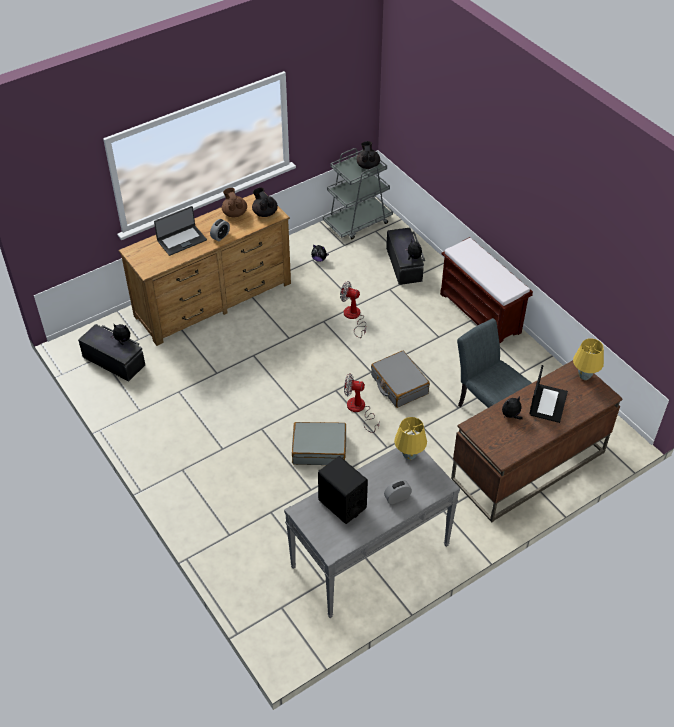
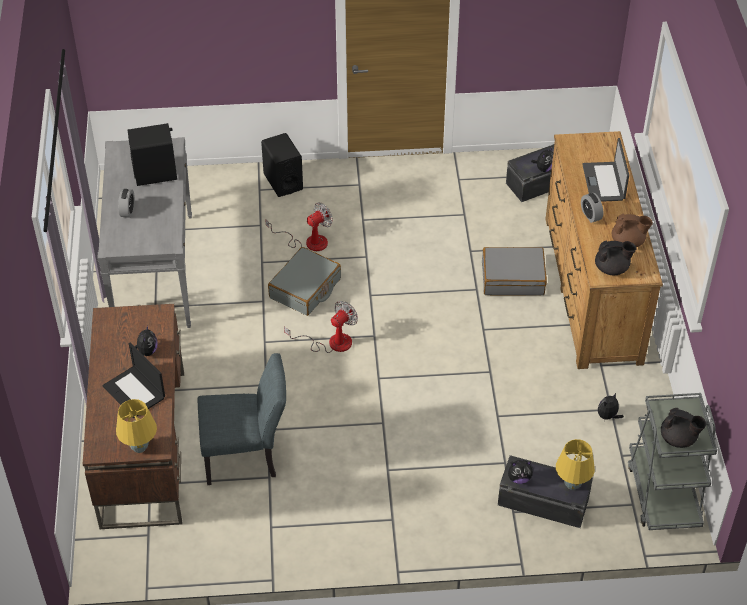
camera: 120 degrees right, 0 degrees up
(209, 523) = (283, 181): none -> black speaker
(353, 317) = (477, 402): fan -> fan (308, 242)
(399, 385) = (340, 393): grey suitcase -> grey suitcase (513, 278)
(409, 456) = (164, 239): yellow table lamp -> yellow table lamp (572, 484)
(481, 313) = (396, 537): brown bench -> none

